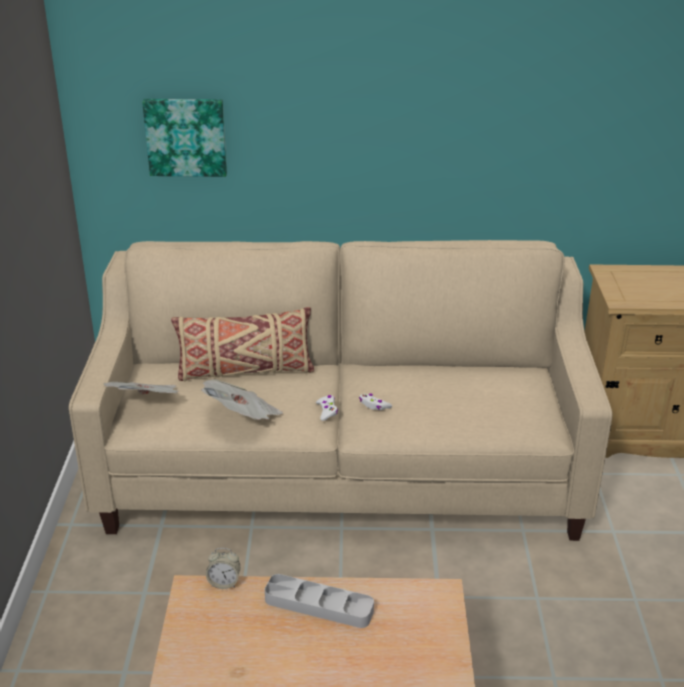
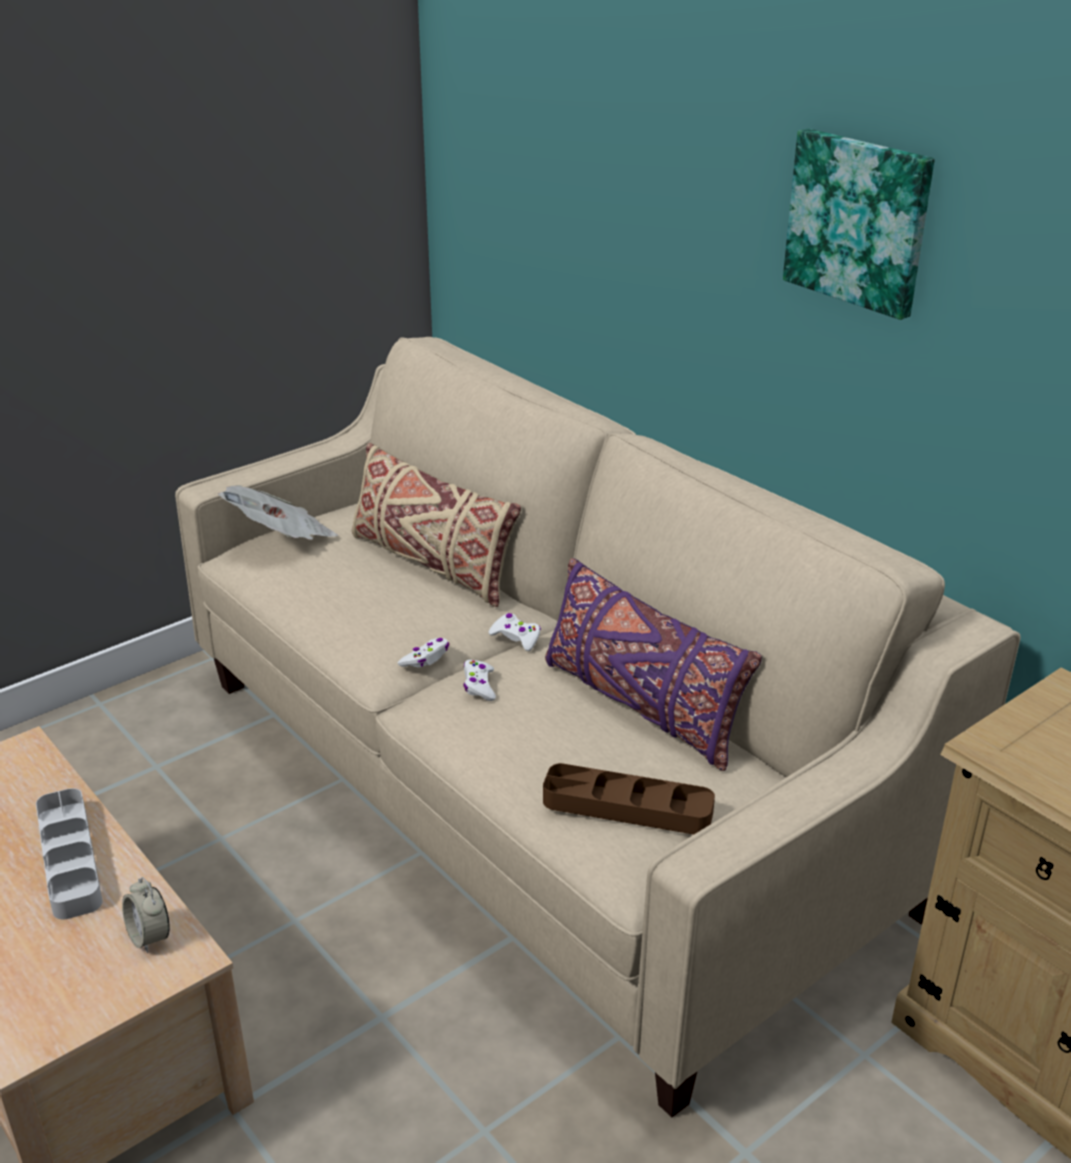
camera: 50 degrees right, 0 degrees up
(186, 136) = (530, 204): picture -> picture (859, 221)
(224, 582) = (53, 766): alarm clock -> alarm clock (150, 937)
(243, 417) = (331, 608): newspaper -> none
(343, 379) = (516, 637): none -> white game controller
(442, 373) = (641, 705): none -> purple pillow
(509, 410) = (627, 807): none -> brown tray

